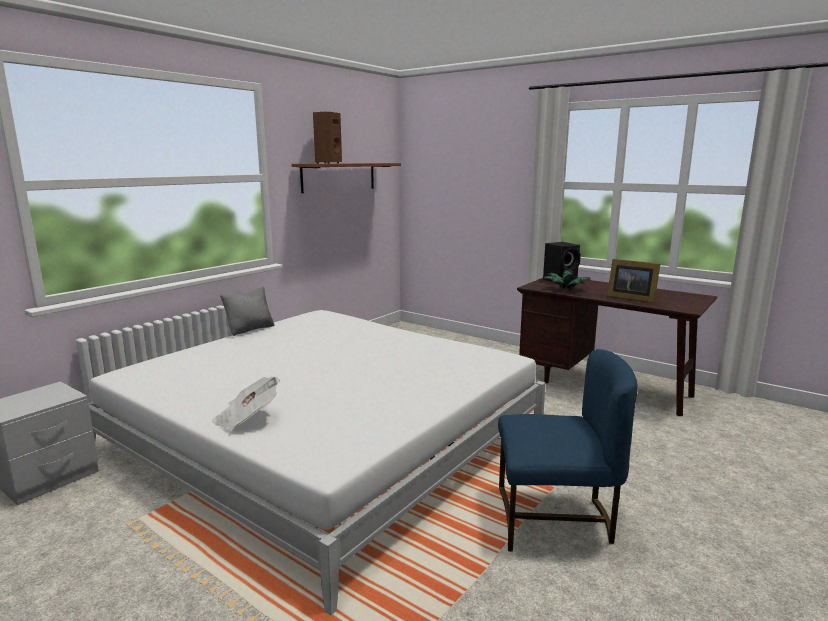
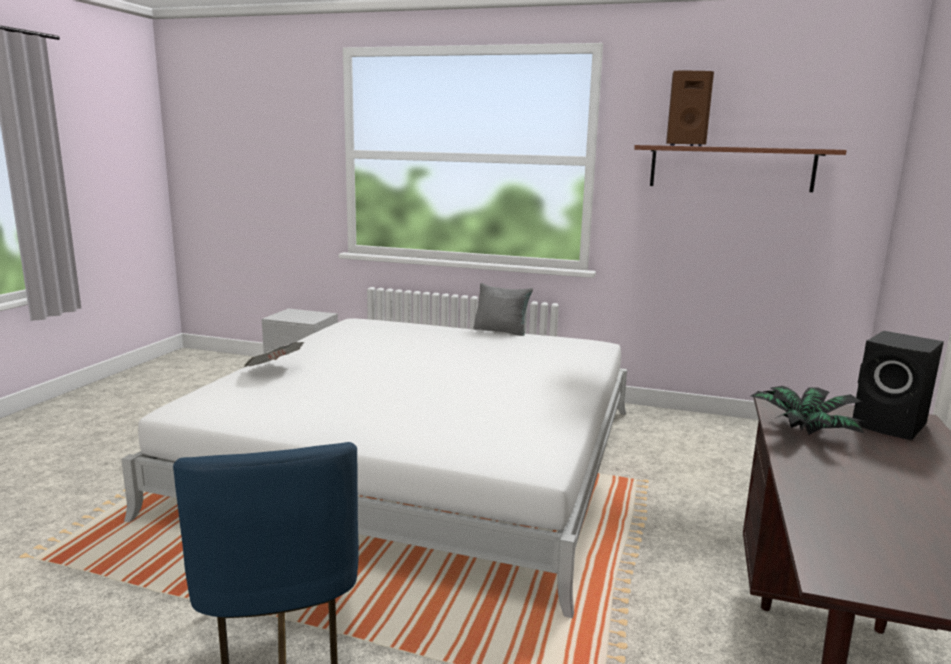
camera: 70 degrees right, 0 degrees up
(630, 298) = (846, 498): picture frame -> none

